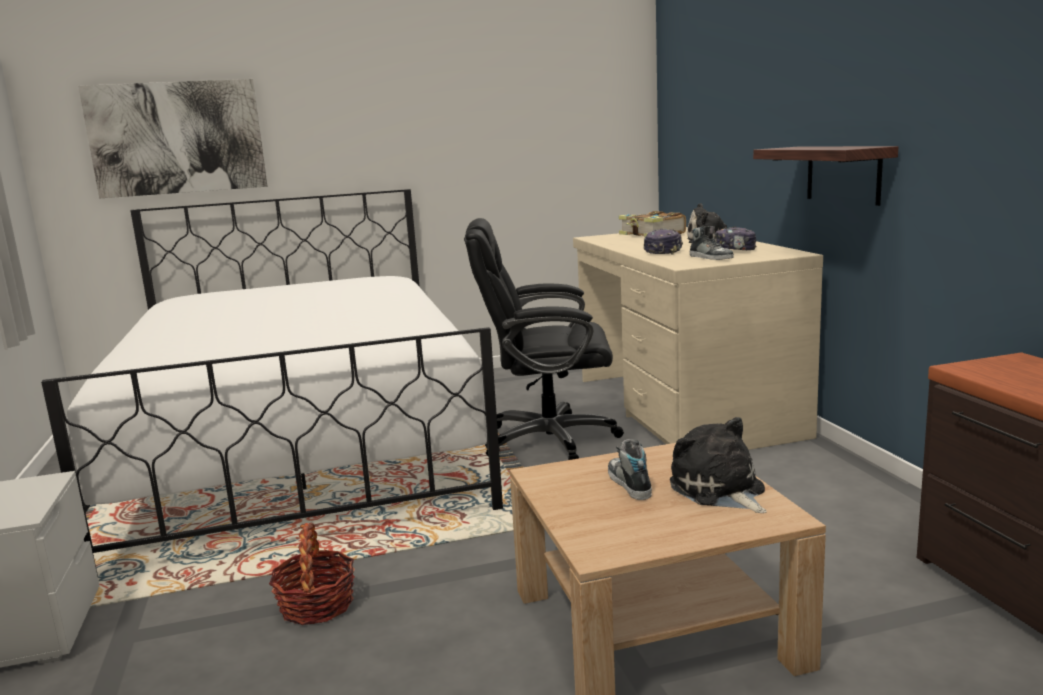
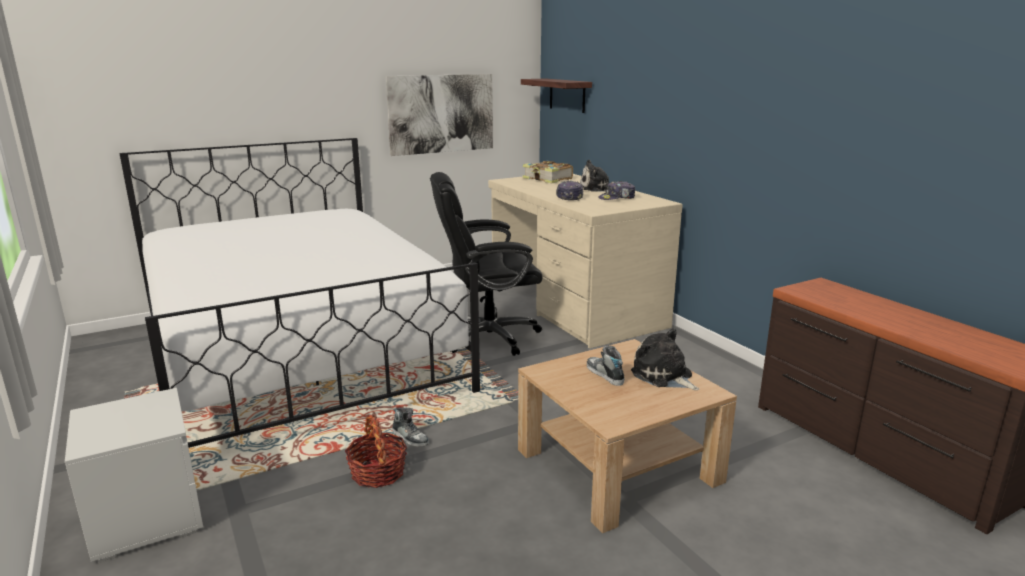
camera: 15 degrees left, 5 degrees up
(177, 138) = (159, 91): picture -> picture (441, 114)
(710, 257) = (608, 204): shoe -> shoe (410, 437)
(843, 174) = (699, 149): shelf -> shelf (567, 95)

